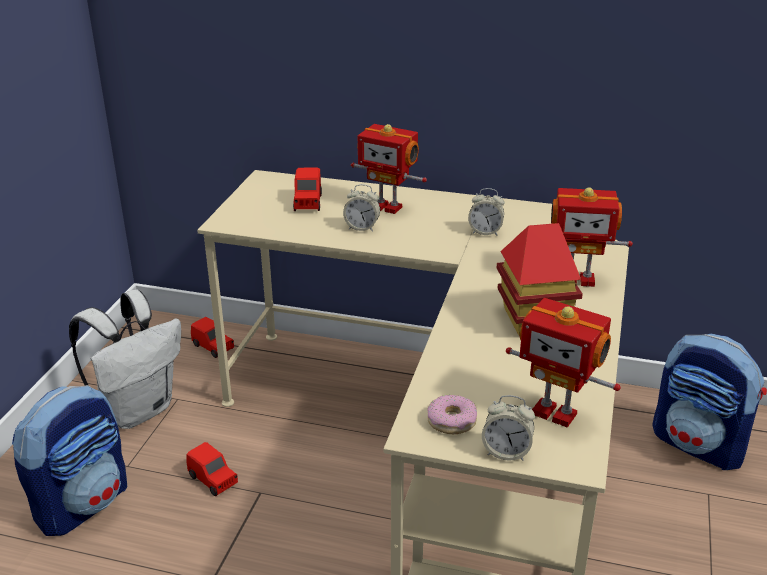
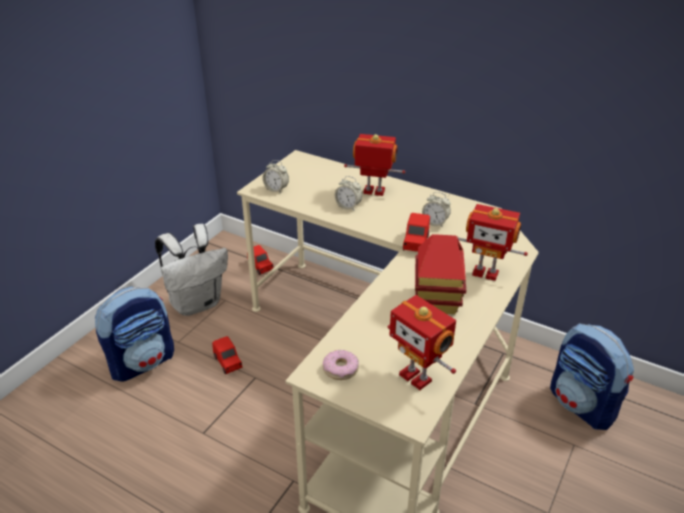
camera: 15 degrees right, 5 degrees up
(308, 203) = (319, 181): red toy car -> red toy car (415, 243)
(387, 206) = (373, 192): toy robot -> toy robot turned 150 degrees clockwise
(506, 452) = (367, 400): alarm clock -> alarm clock (276, 189)

